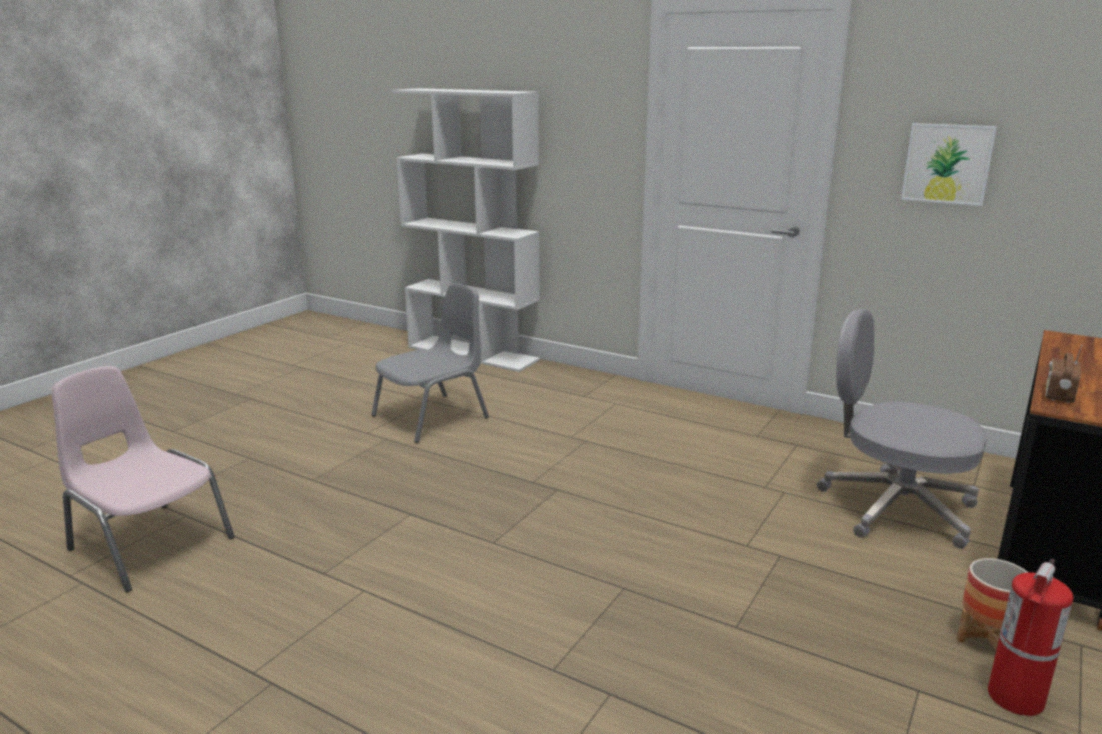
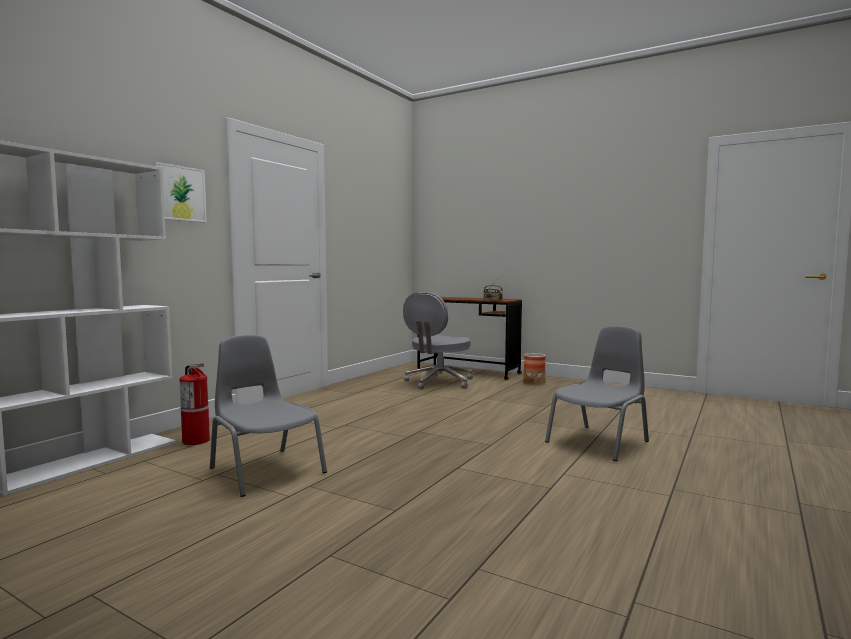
camera: 90 degrees left, 15 degrees down
(149, 543) = (542, 578): pink chair -> none
(494, 654) = (599, 442): none -> grey chair
(947, 164) = (361, 234): picture -> picture (180, 193)
(1015, 698) = (564, 384): fire extinguisher -> fire extinguisher (196, 441)

